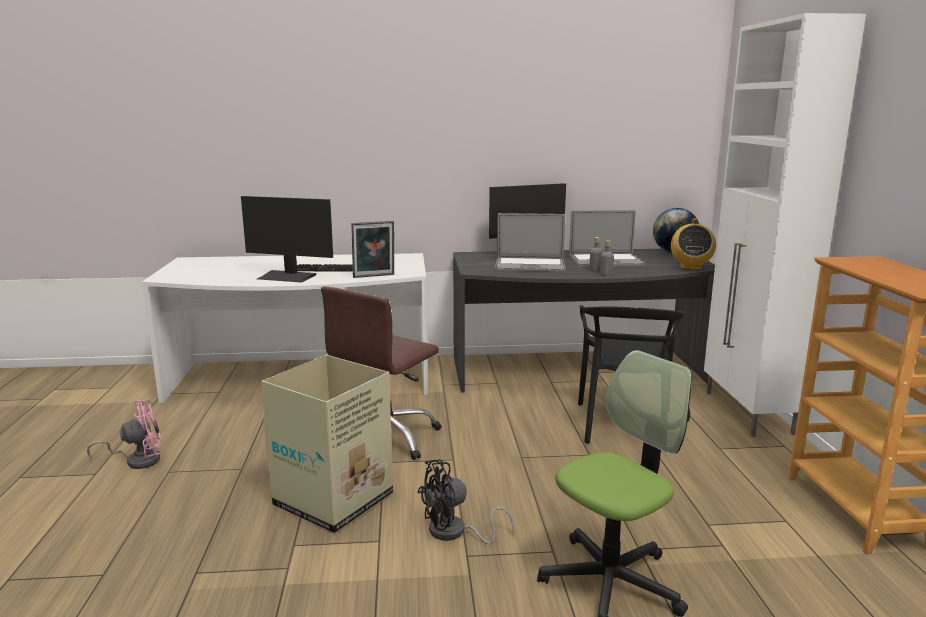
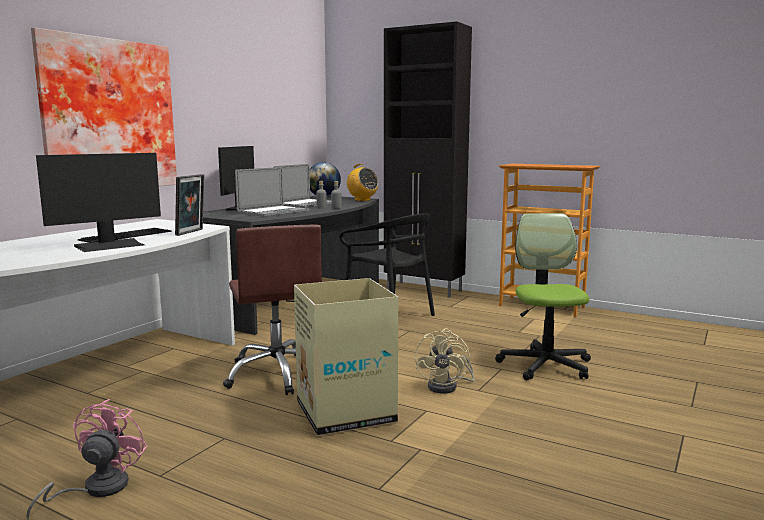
camera: 55 degrees left, 5 degrees down
(378, 153) = (107, 115): none -> picture
(455, 533) = (448, 386): black fan -> beige fan
(747, 413) = (424, 290): white cabinet -> black cabinet

